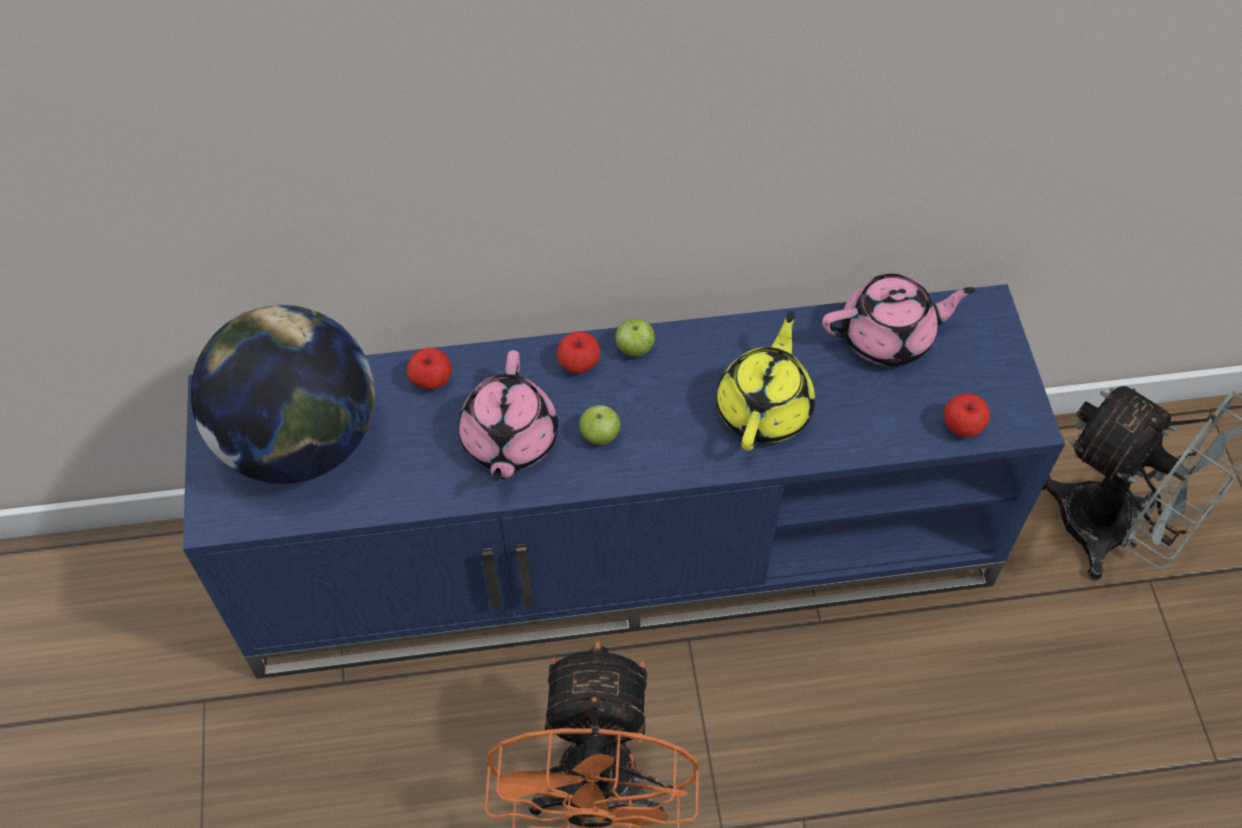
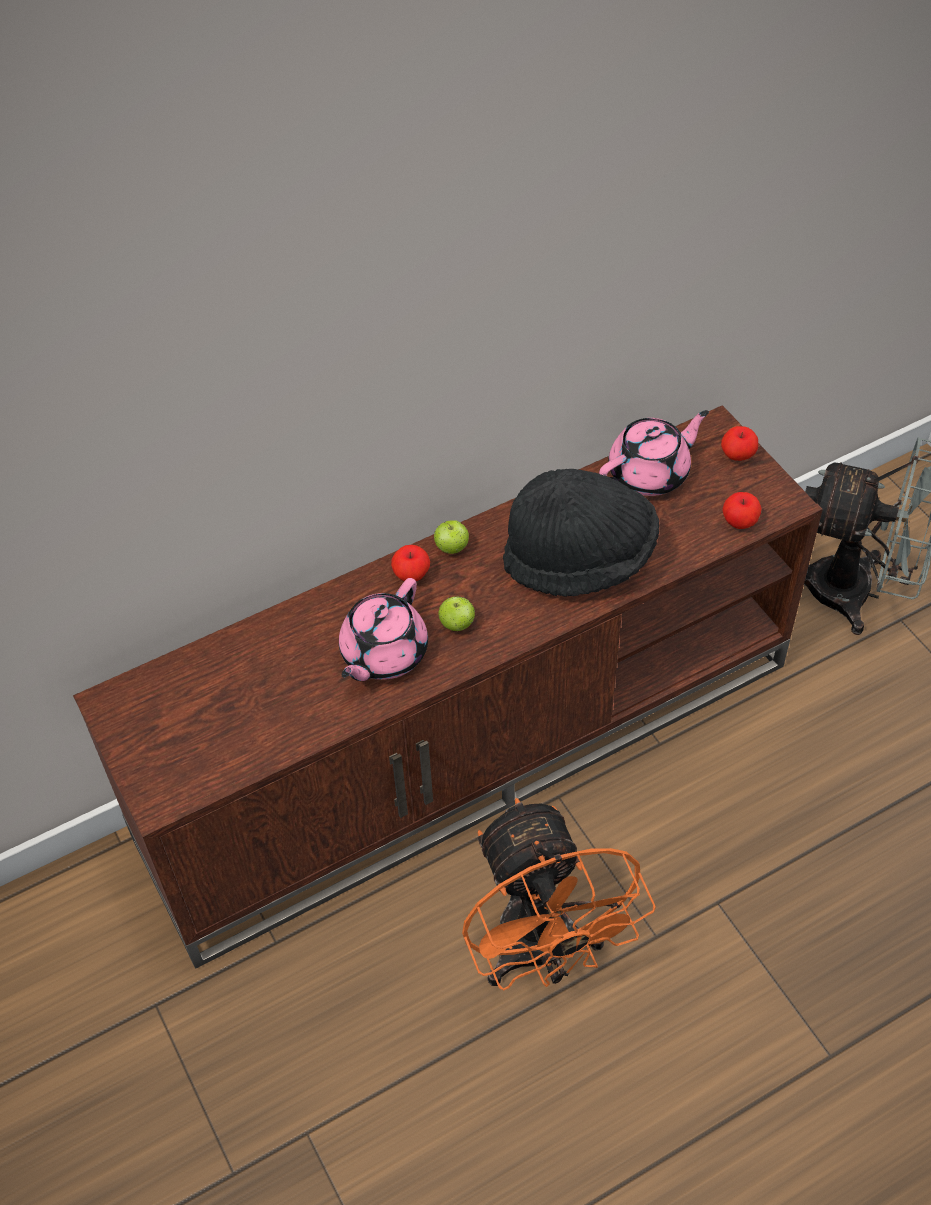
camera: 20 degrees left, 5 degrees down
(300, 441) = (203, 714): globe -> none
(431, 380) = (292, 629): apple -> apple (737, 456)
(509, 440) = (383, 653): pink teapot -> pink teapot turned 45 degrees clockwise
(623, 550) = (470, 745): blue tv stand -> brown tv stand
(764, 408) = (580, 559): yellow teapot -> black hat

